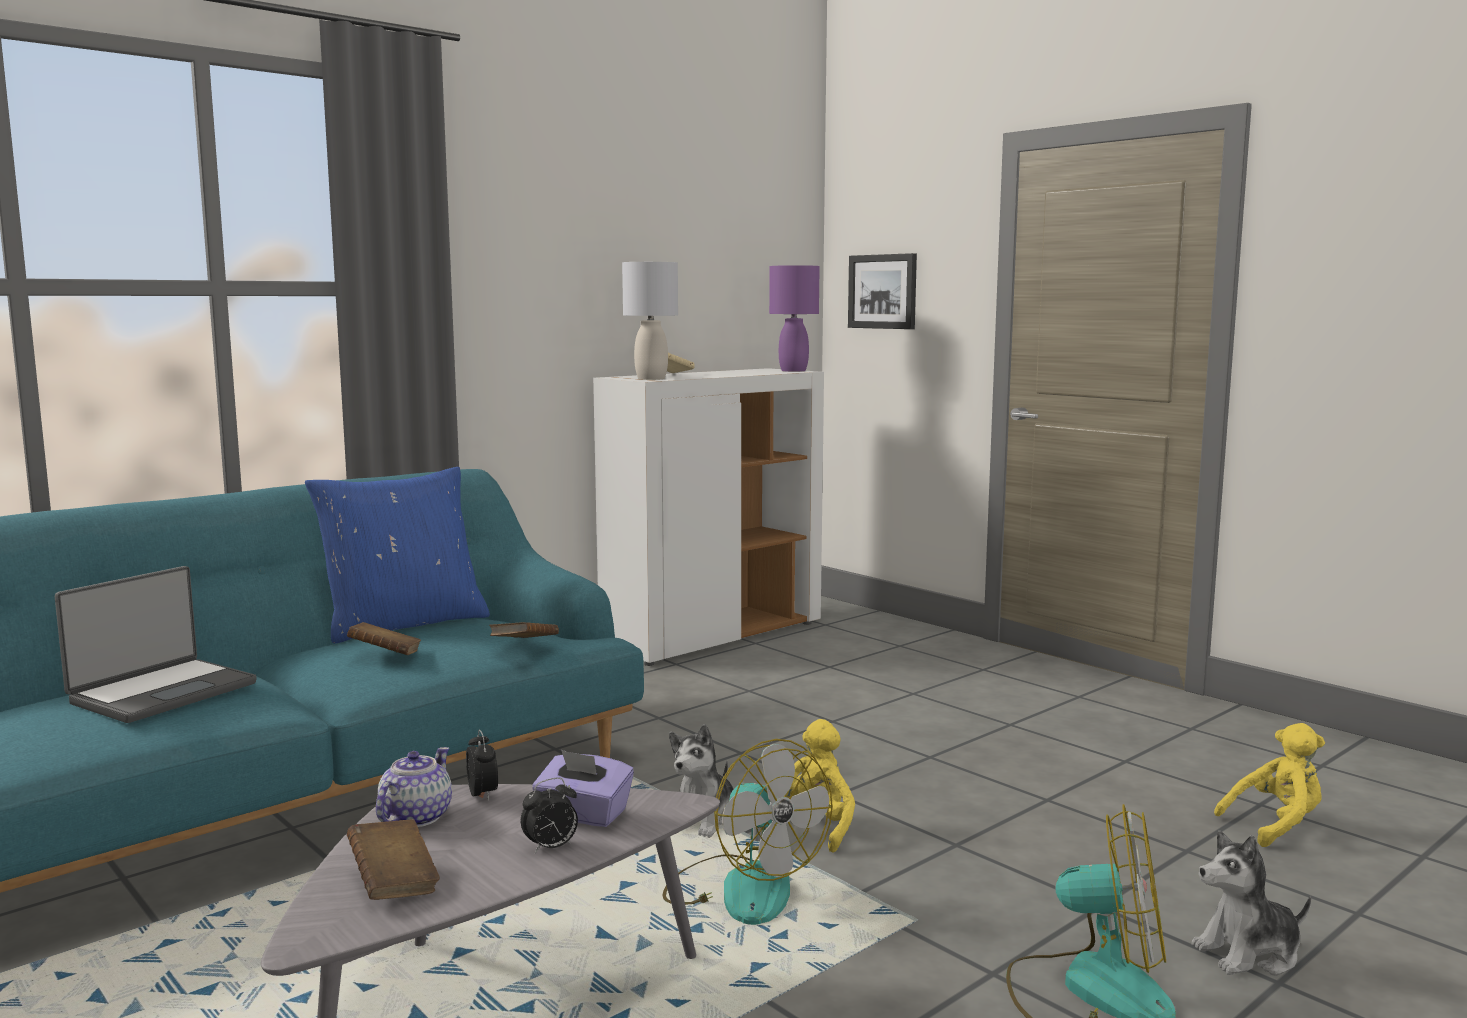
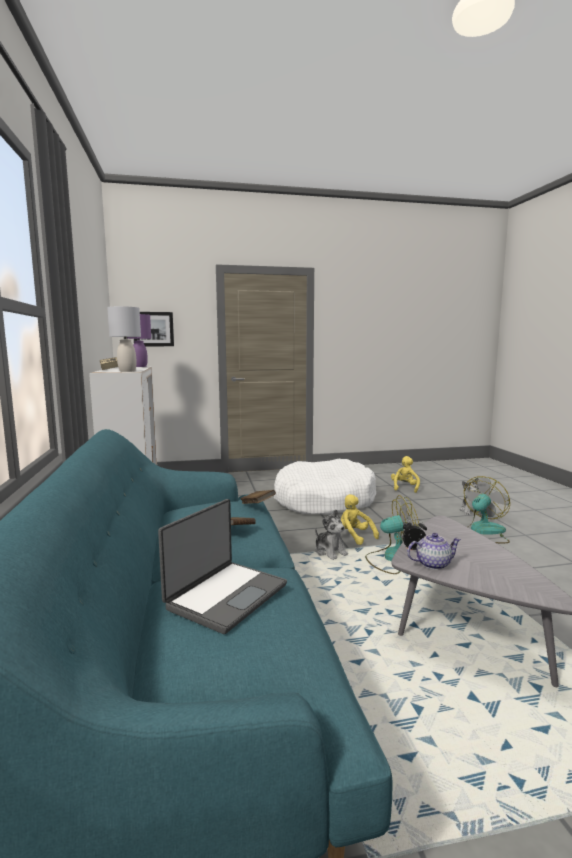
camera: 60 degrees left, 0 degrees up
(162, 692) = (225, 596): laptop -> laptop turned 60 degrees clockwise
(394, 883) = (502, 576): brown book -> none
(404, 624) = (170, 522): blue pillow -> none
(415, 817) = (432, 564): teapot -> teapot turned 120 degrees clockwise
(551, 848) = (476, 545): alarm clock -> none
(583, 815) = (446, 535): purple tissue box -> none
(984, 756) = (324, 500): none -> white dog bed

